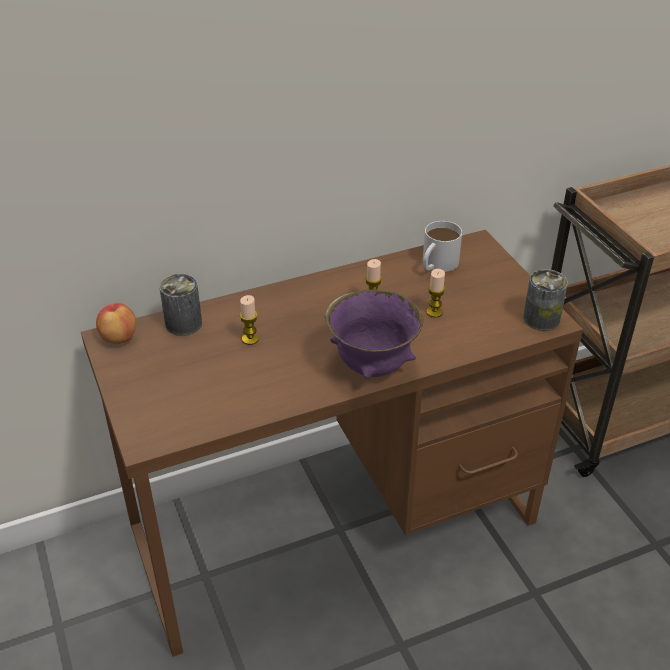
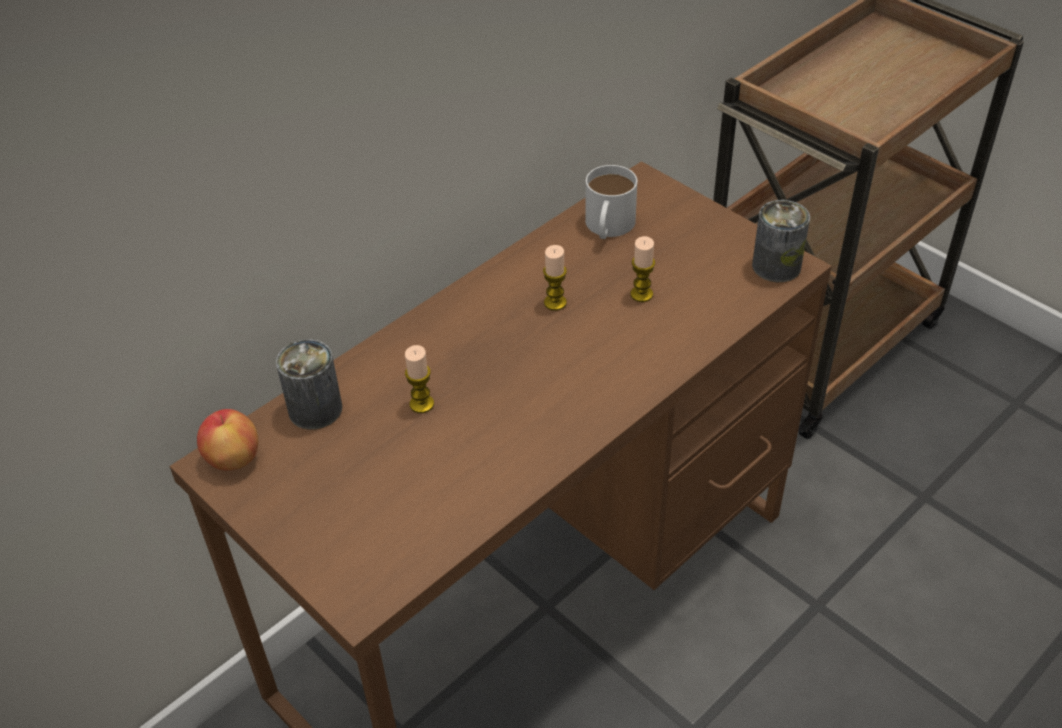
camera: 20 degrees left, 5 degrees up
(373, 366) = (606, 394): purple bowl -> none

